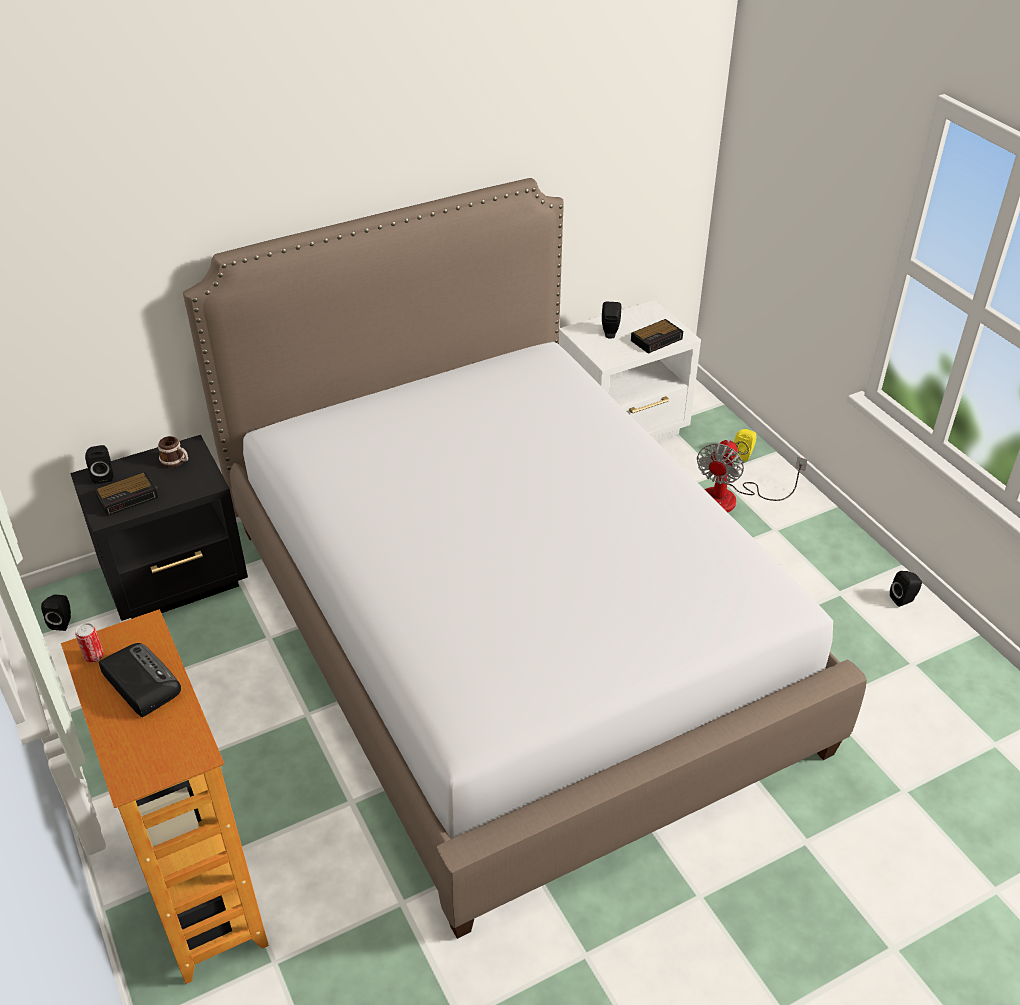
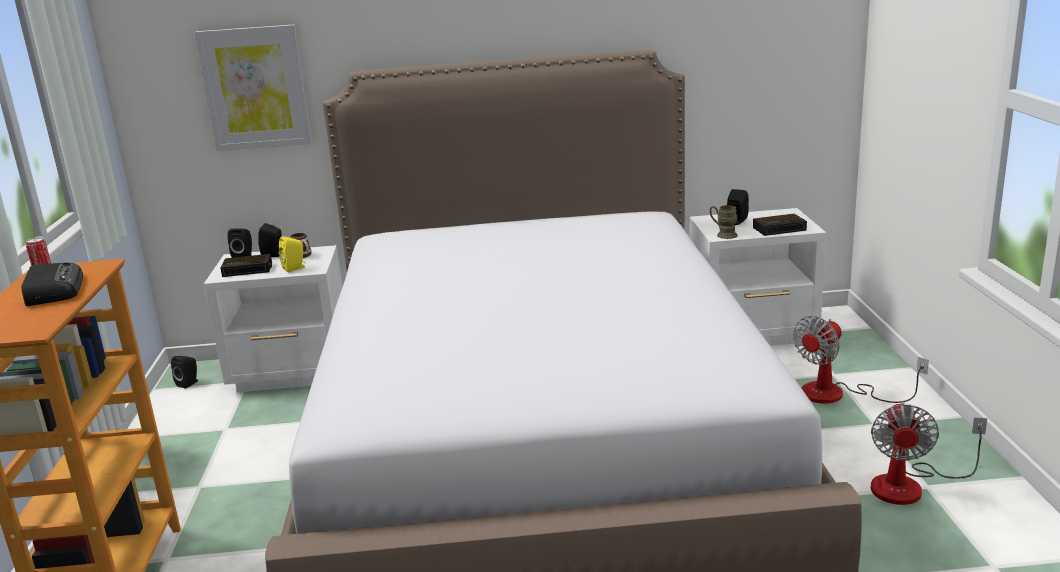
camera: 25 degrees right, 20 degrees down
(91, 287) = (255, 88): none -> picture
(178, 580) = (293, 373): black nightstand -> white nightstand
(609, 357) = (723, 235): none -> brown mug
(744, 454) = (872, 364): yellow speaker -> yellow speaker (295, 268)
(827, 595) = (910, 485): none -> fan
(903, 599) = (1009, 506): black speaker -> black speaker (274, 255)

